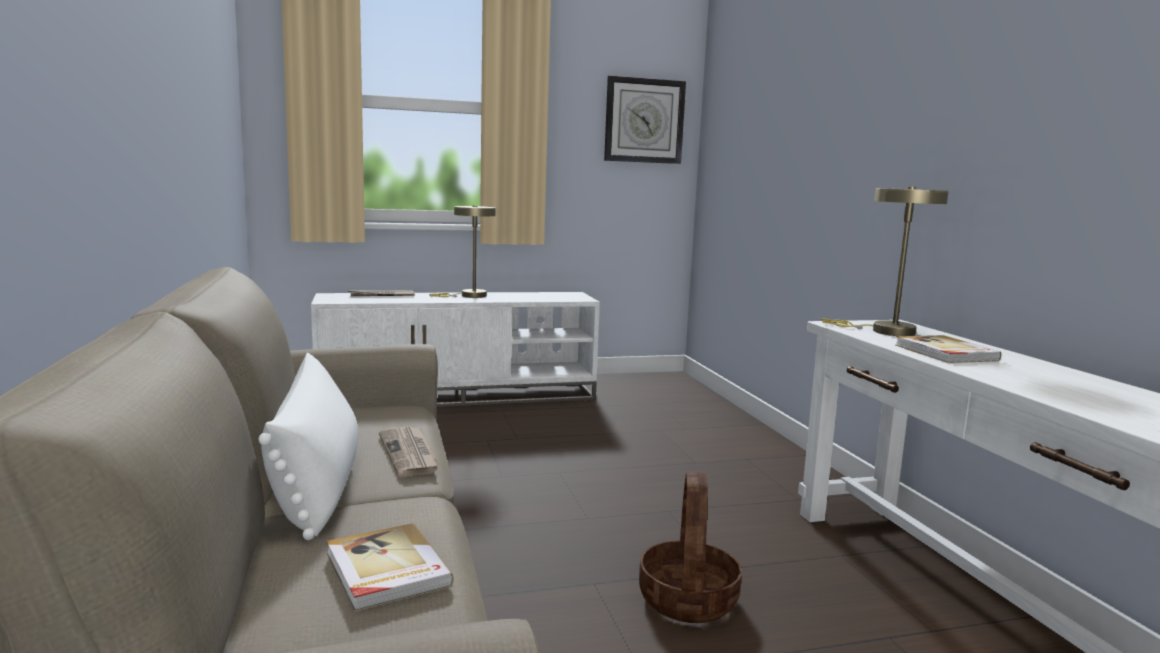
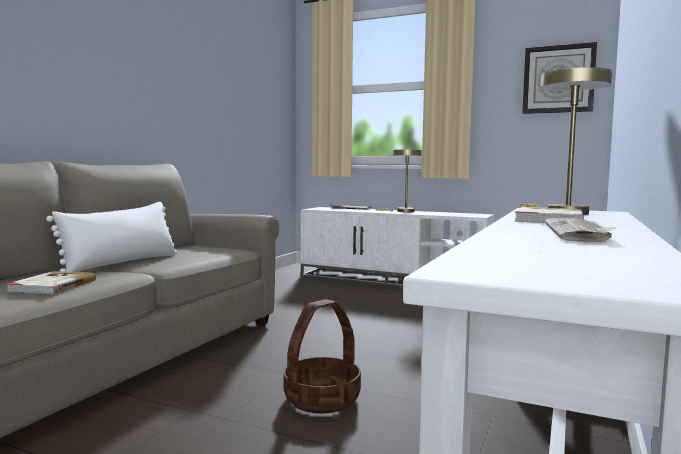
camera: 40 degrees right, 5 degrees down
(410, 454) = (184, 261): newspaper -> newspaper (578, 233)

